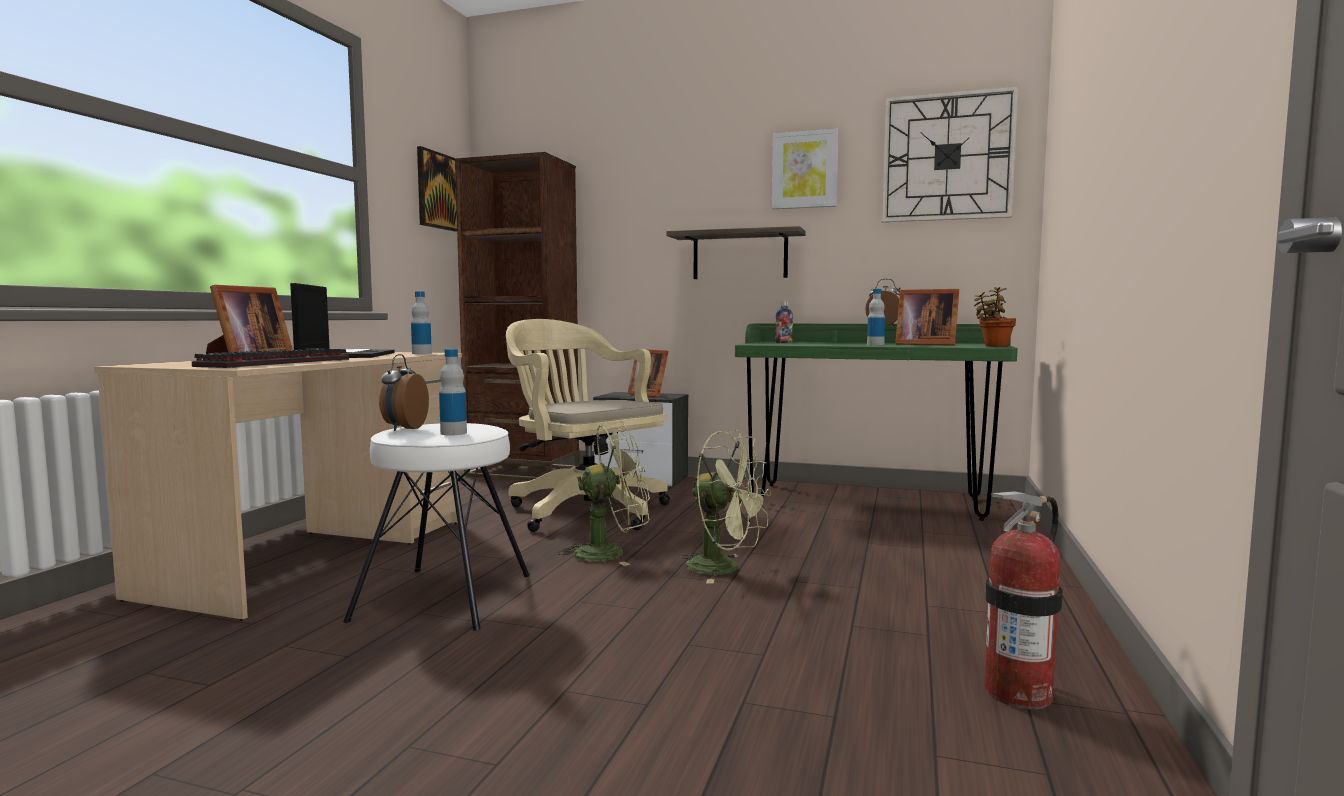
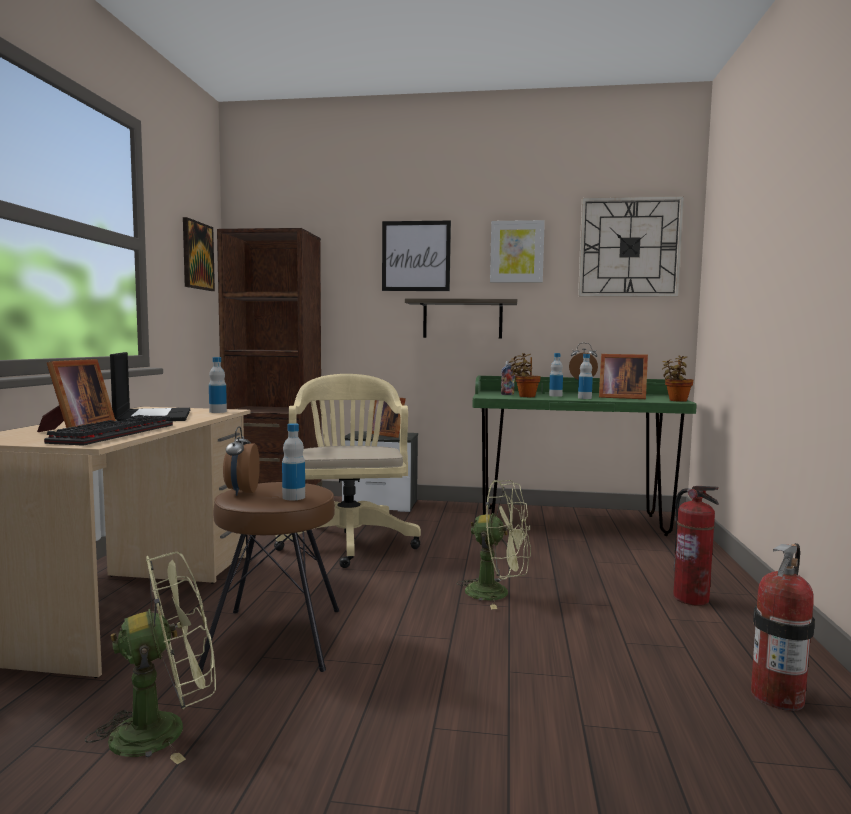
camera: 10 degrees left, 0 degrees up
(446, 597) = (277, 638): white stool -> brown stool
(583, 510) = (348, 539): beige office chair -> beige office chair turned 45 degrees clockwise
(610, 553) = (395, 583): green fan -> green fan (164, 729)
(684, 181) = (416, 256): none -> picture
(802, 344) = (525, 396): none -> potted plant
(843, 343) = (555, 396): none -> bottle
(971, 586) = (691, 598): none -> fire extinguisher

